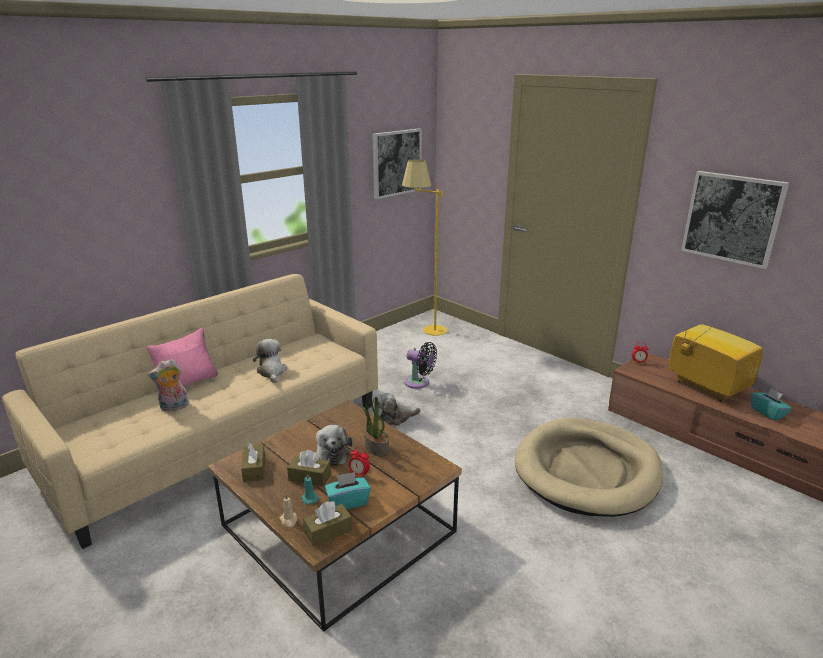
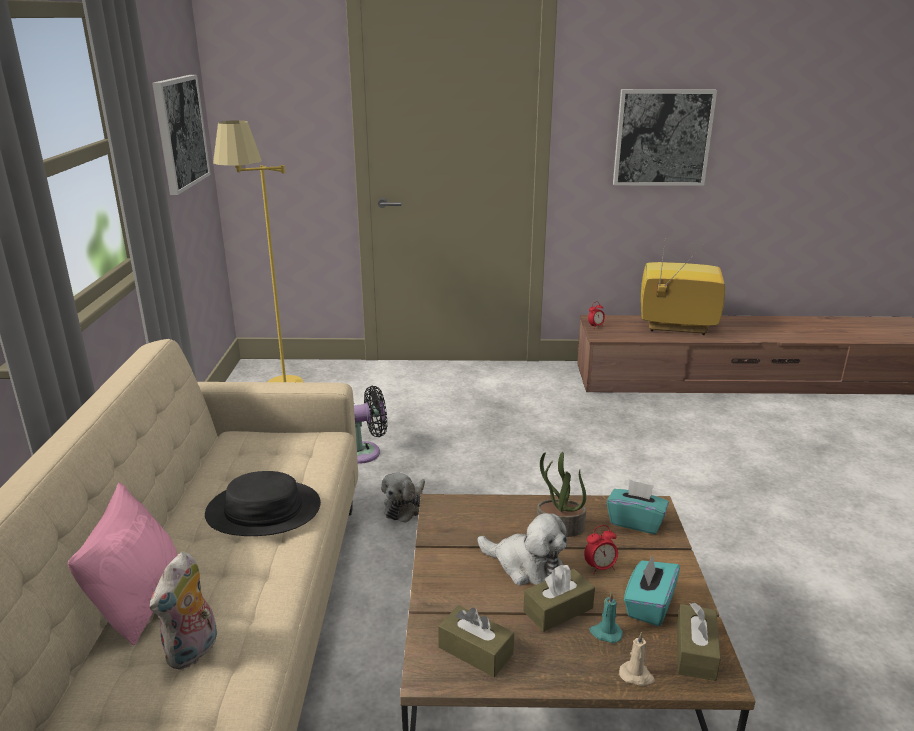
camera: 45 degrees left, 0 degrees up
(271, 372) = (263, 510): plush toy -> black hat
(587, 470) = (658, 456): beige dog bed -> none
(767, 413) = (743, 330): turquoise tissue box -> turquoise tissue box (635, 522)

